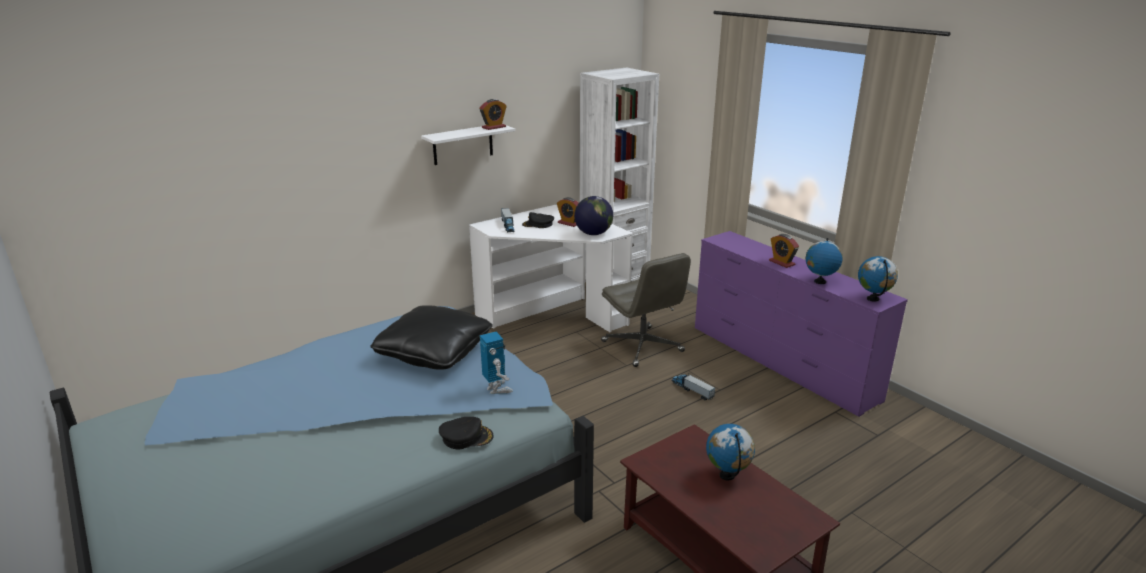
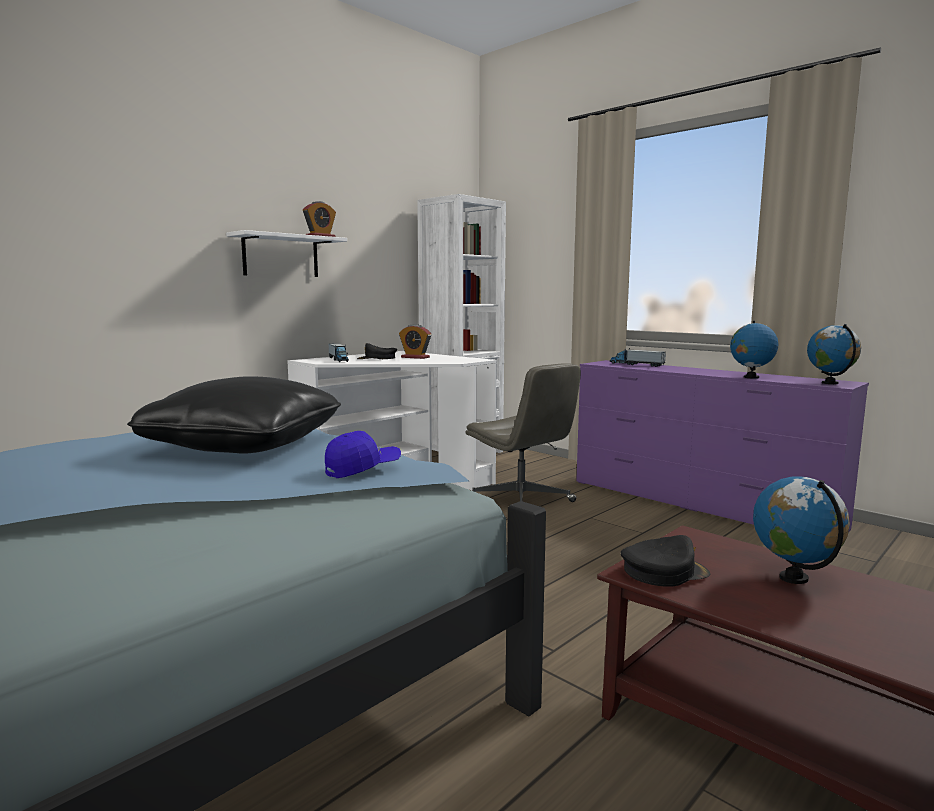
camera: 10 degrees left, 15 degrees down
(466, 437) = (316, 527): black cap -> black cap (663, 571)
(497, 389) = (362, 469): toy robot -> blue cap
(593, 233) = (449, 360): globe -> none
(692, 390) = (607, 535): toy truck -> toy truck (636, 364)
(781, 263) = (690, 370): alarm clock -> none

